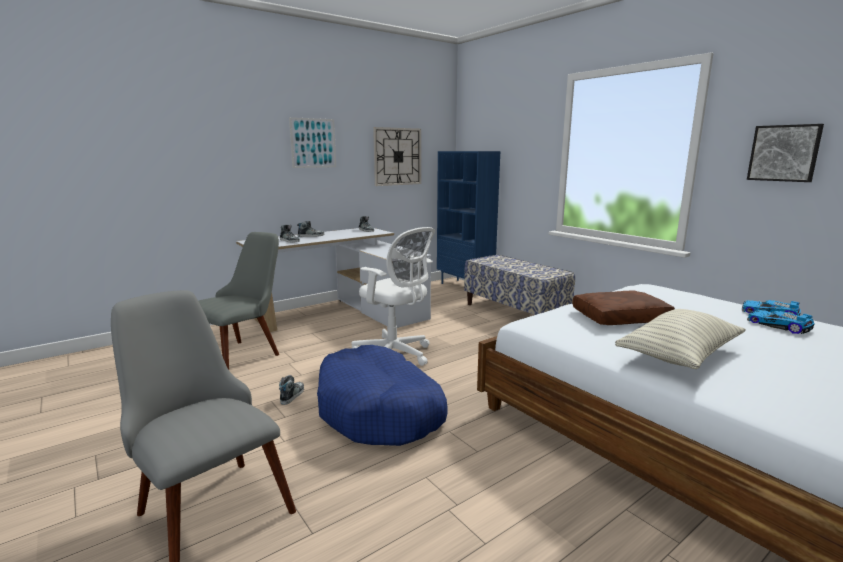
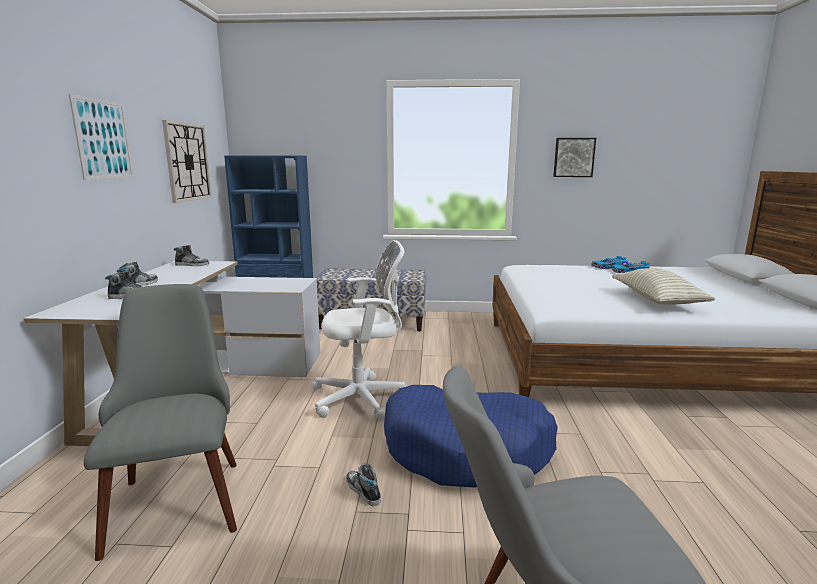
camera: 50 degrees left, 0 degrees up
(620, 318) = (576, 289): brown pillow -> none

